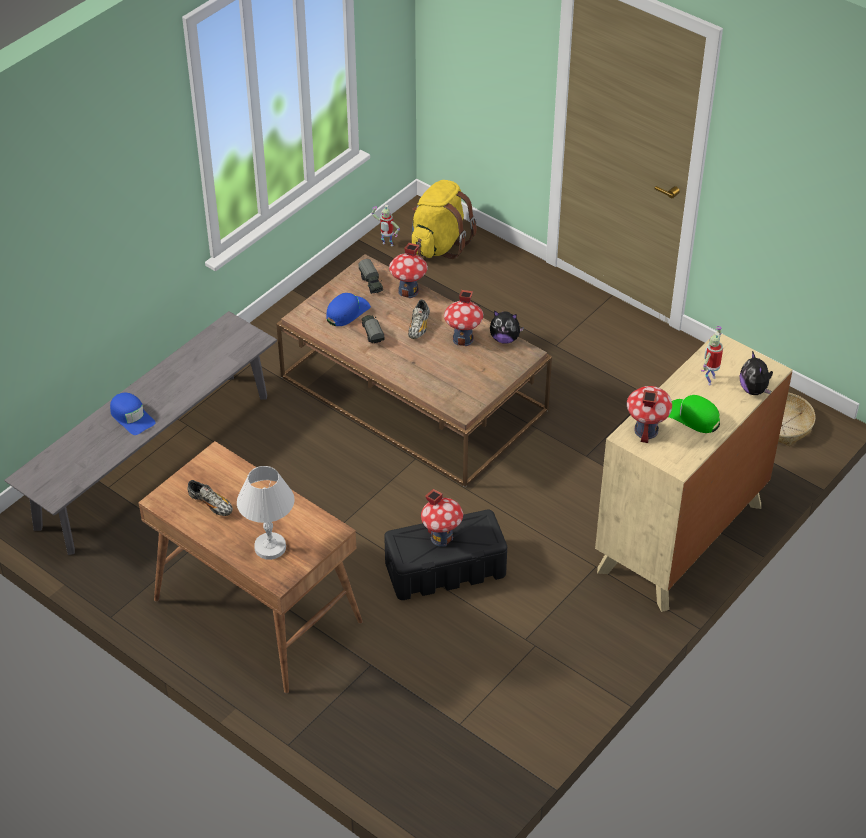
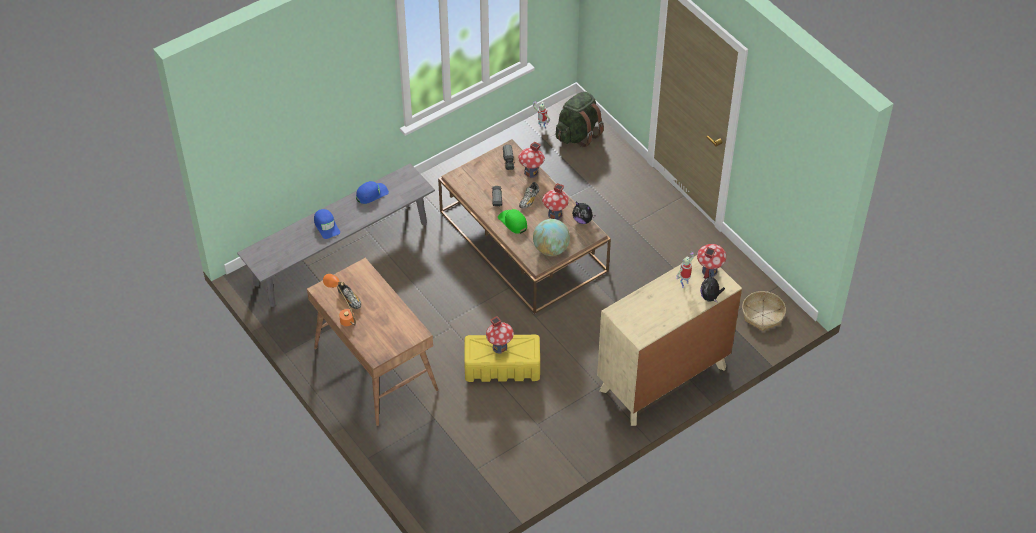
camera: 15 degrees right, 5 degrees up
(207, 530) = (342, 316): none -> orange table lamp
(270, 547) = (377, 335): white table lamp -> none
(347, 312) = (485, 180): blue cap -> blue cap (371, 194)
(439, 244) = (578, 134): yellow backpack -> green backpack
(446, 569) = (503, 367): black storage box -> yellow storage box
(475, 385) = (551, 249): none -> globe
(646, 430) = (628, 310): toy house -> toy house (709, 271)
(692, 417) = (662, 307): green cap -> green cap (513, 222)

